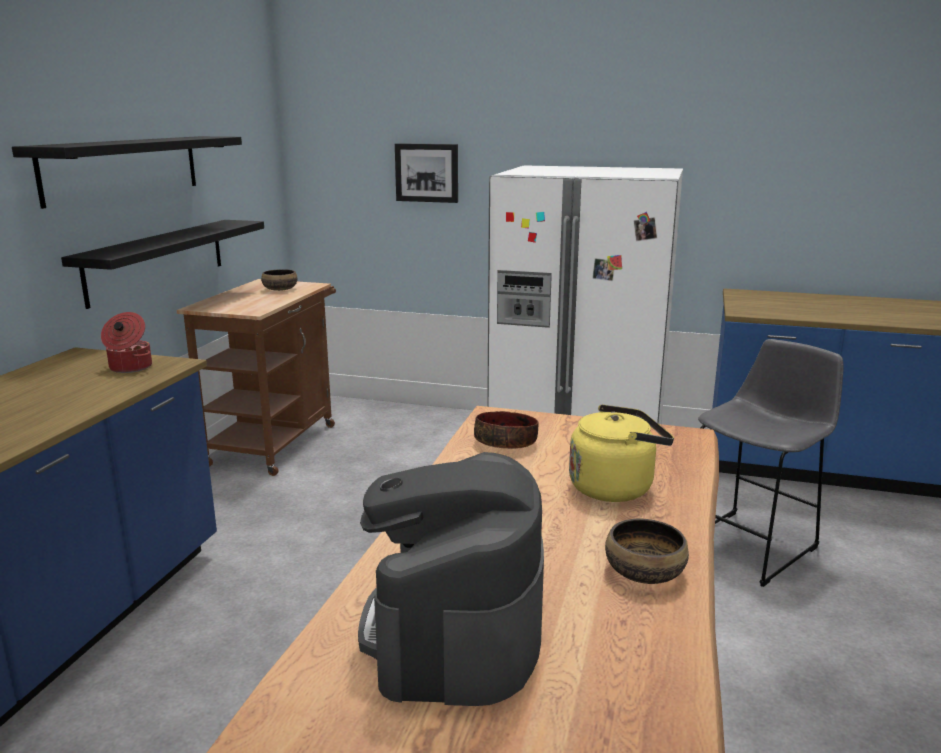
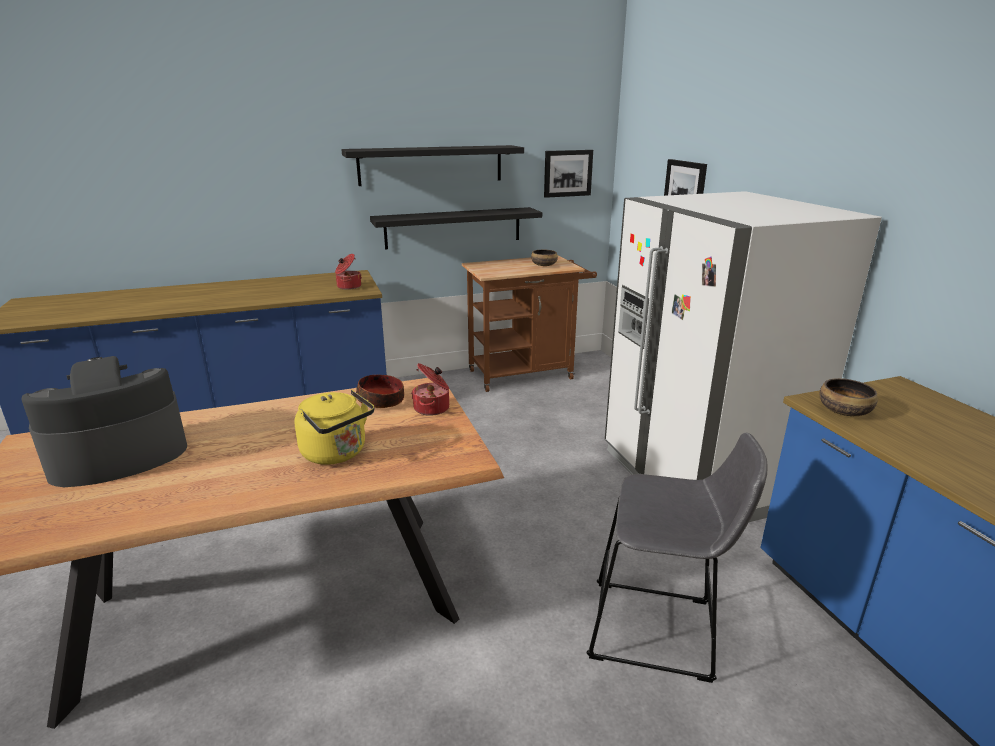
camera: 55 degrees right, 5 degrees up
(249, 171) = (567, 173): none -> picture
(557, 425) = (432, 408): none -> cooking pot
(643, 572) = (209, 492): bowl -> bowl (844, 410)

